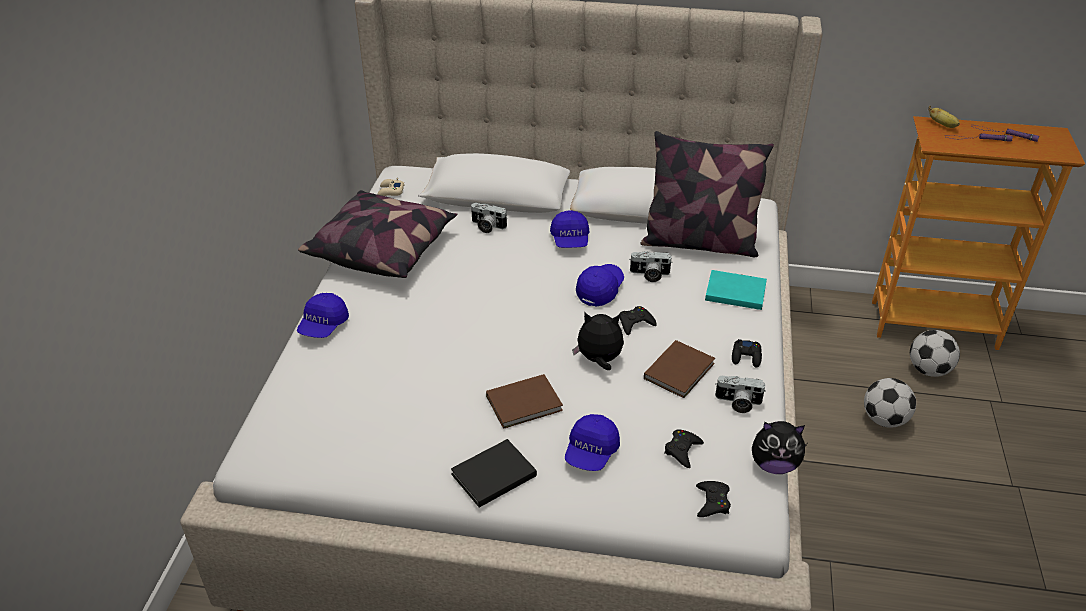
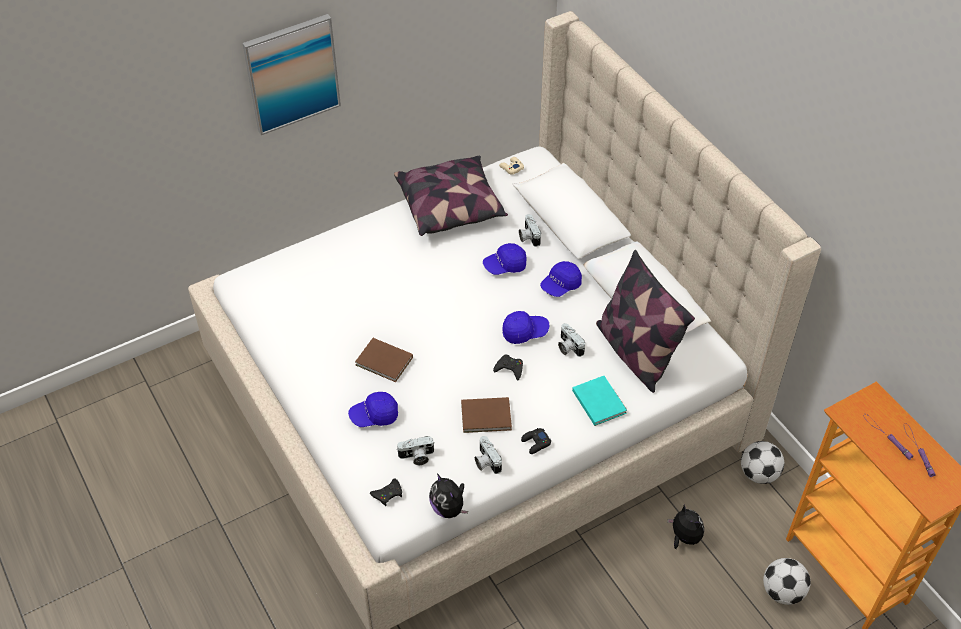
camera: 50 degrees right, 10 degrees up
(161, 146) = (292, 73): none -> picture
(323, 326) = (358, 232): blue cap -> blue cap (505, 266)
(491, 475) = (316, 383): black book -> none
(599, 360) = (456, 372): plush toy -> plush toy (684, 537)
(682, 450) = (416, 457): black game controller -> camera
(884, 419) = (691, 588): football -> football (758, 473)
(942, 125) = (883, 405): banana -> none

